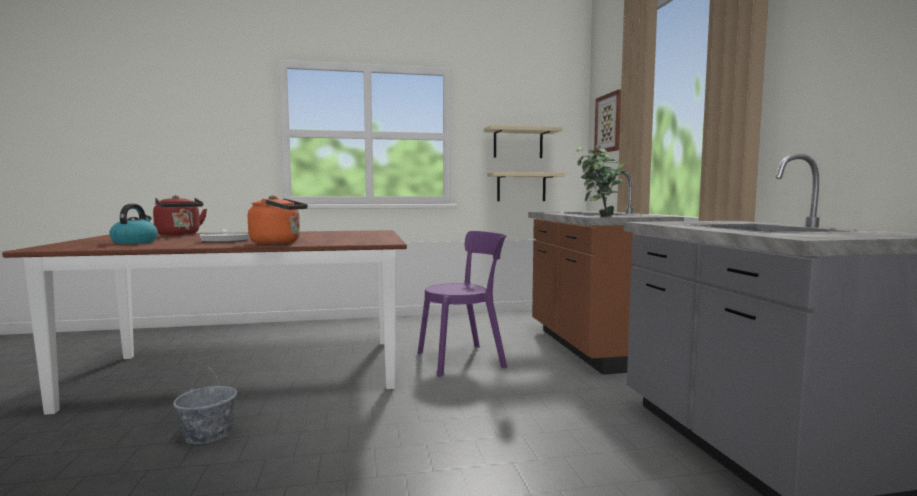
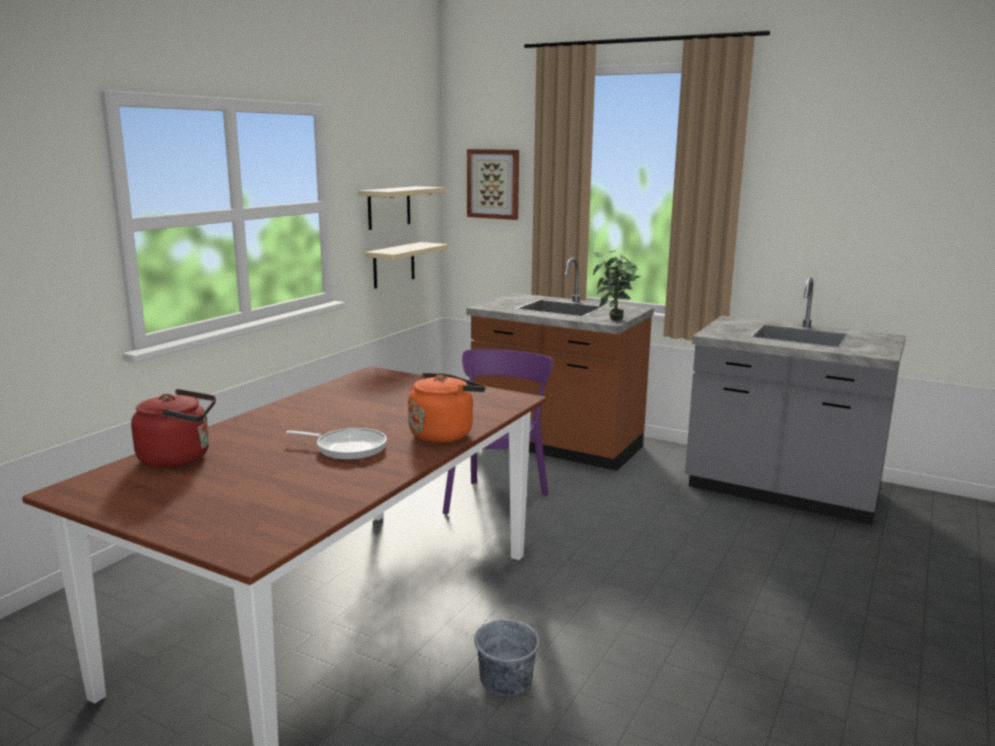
camera: 50 degrees left, 10 degrees up
(135, 242) = (268, 493): kettle -> none

